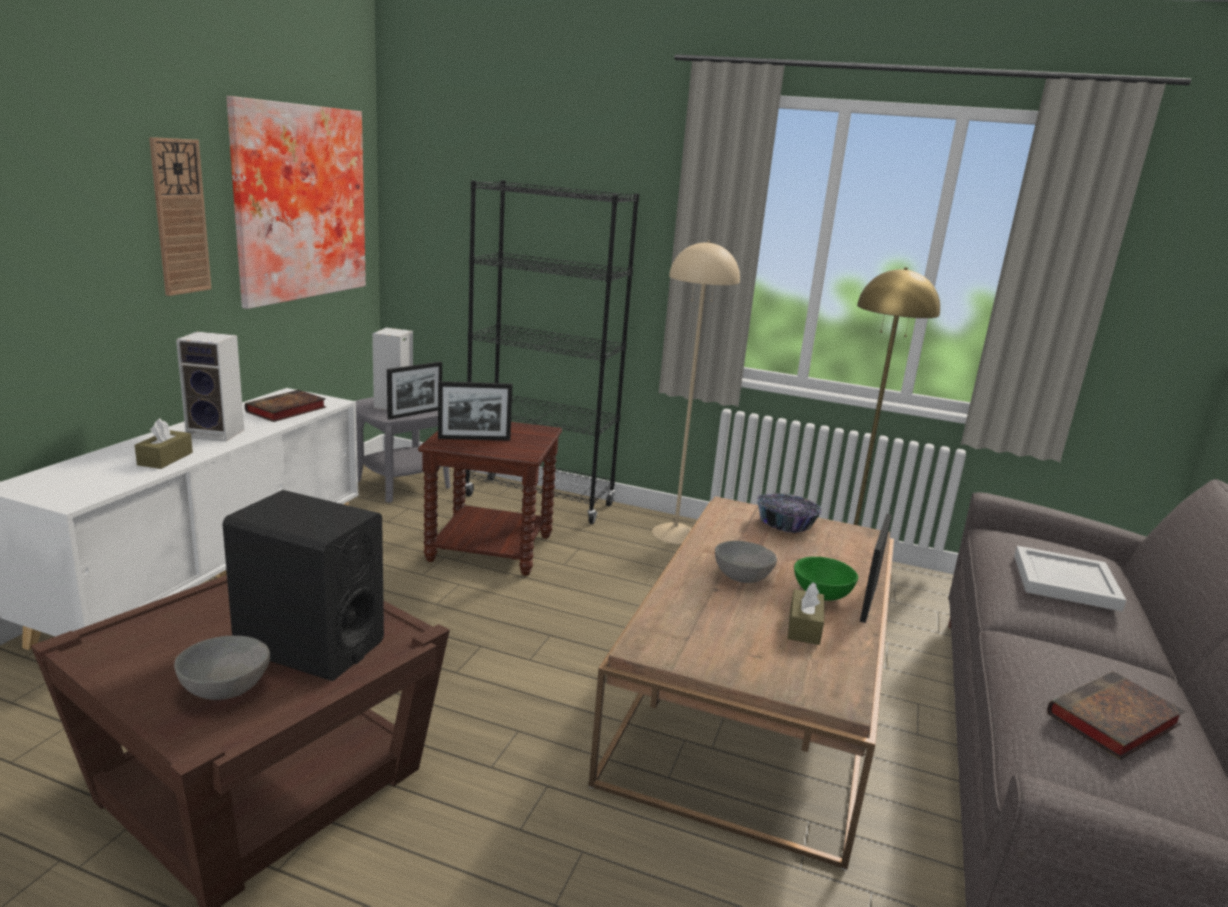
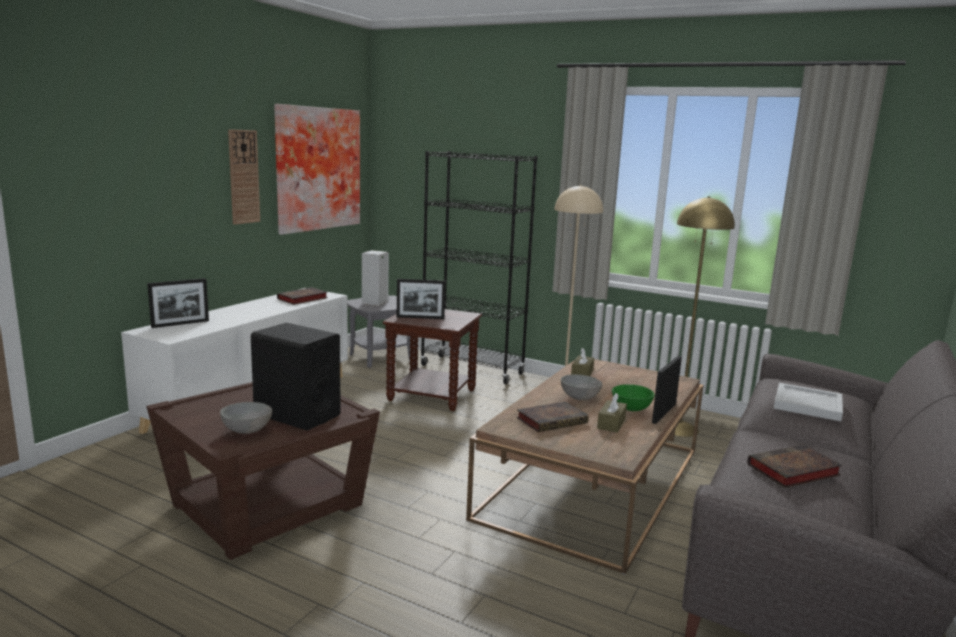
camera: 10 degrees right, 5 degrees down
(165, 459) = (226, 321): brown tissue box -> brown tissue box (582, 374)
(218, 433) = (259, 309): speaker -> none
(415, 414) = (388, 307): picture frame -> picture frame (180, 324)
(718, 627) = (553, 420): none -> book
(786, 524) = (624, 372): bowl -> none

